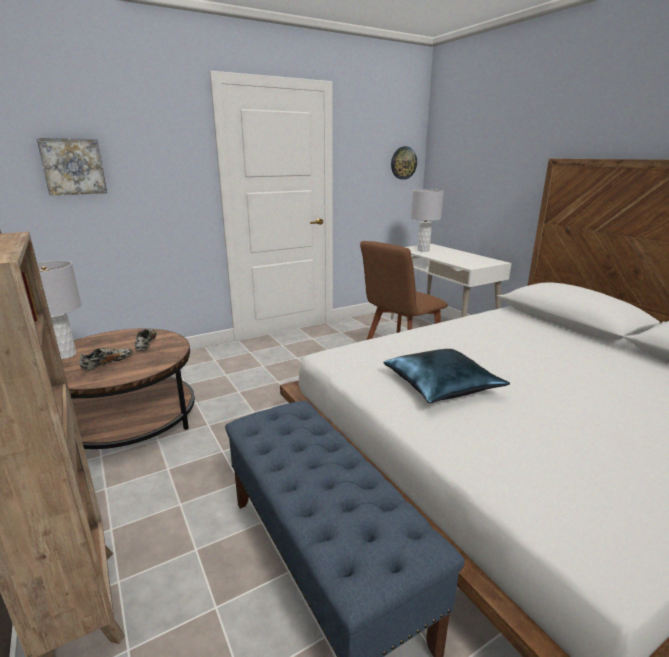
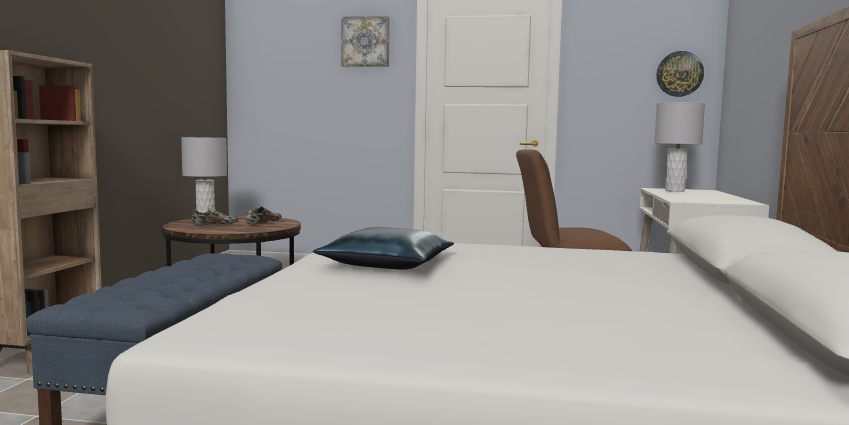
camera: 40 degrees right, 15 degrees down
(73, 166) = (286, 73): picture -> picture (366, 42)

